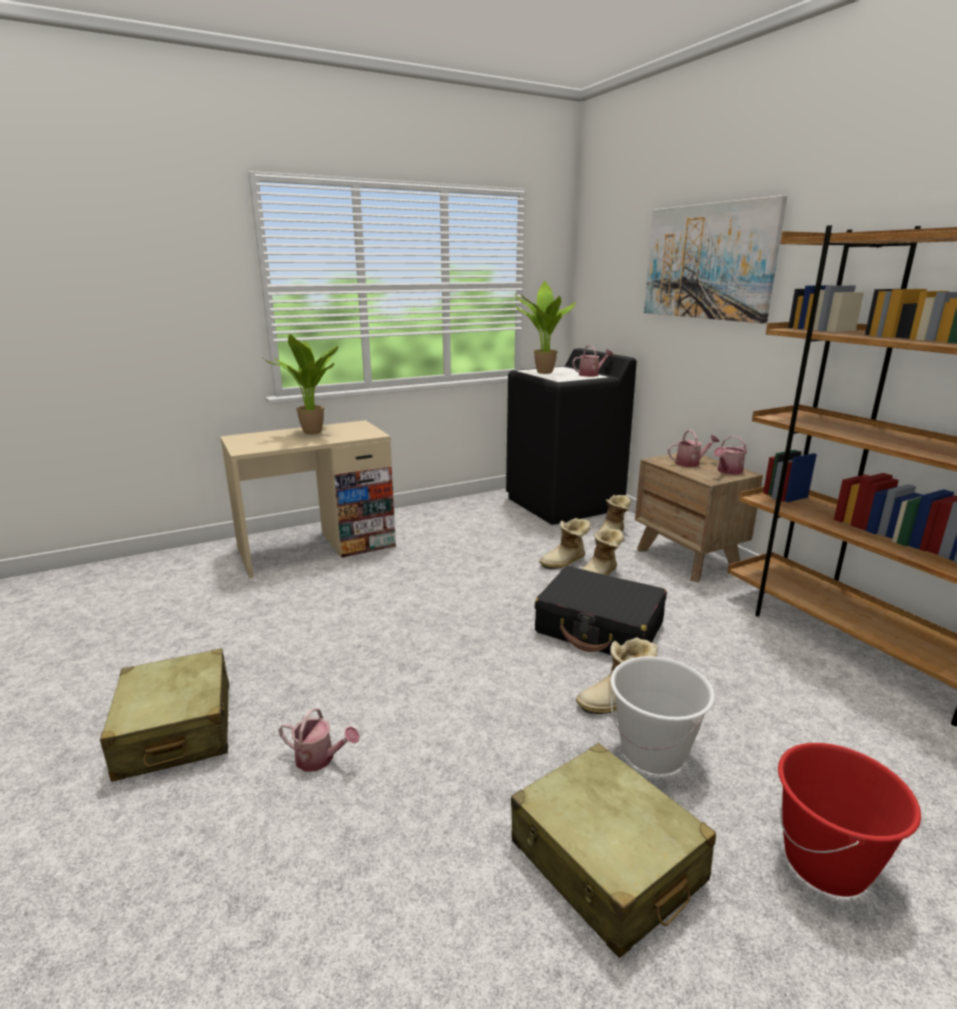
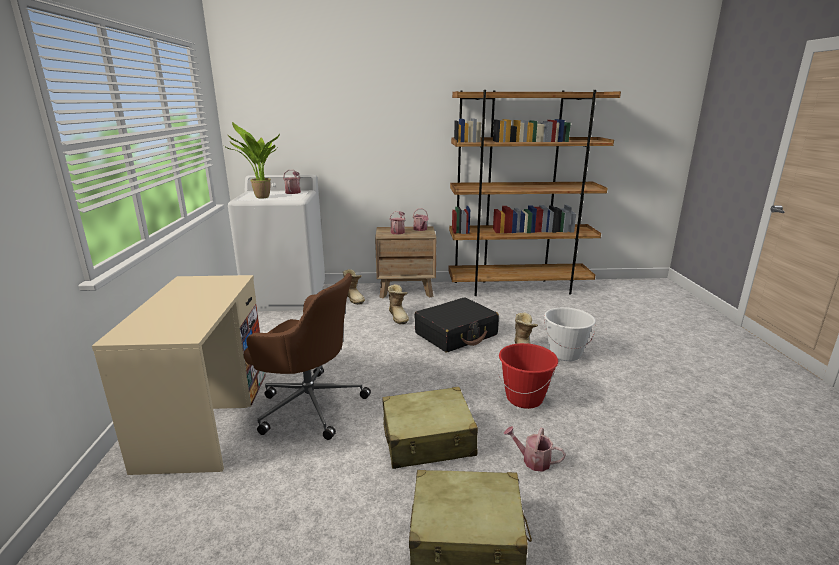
camera: 65 degrees left, 0 degrees up
(315, 432) = (183, 299): potted plant -> none
(320, 759) = (532, 460): watering can -> watering can turned 105 degrees counterclockwise
(360, 582) = (309, 404): none -> brown office chair
(563, 504) = (287, 297): black washing machine -> white washing machine
(565, 562) = (371, 321): boot -> none
(606, 862) = (629, 386): beige suitcase -> beige suitcase (428, 440)
(708, 262) = (367, 106): picture -> none
(826, 863) = (634, 343): red bucket -> red bucket (524, 398)

